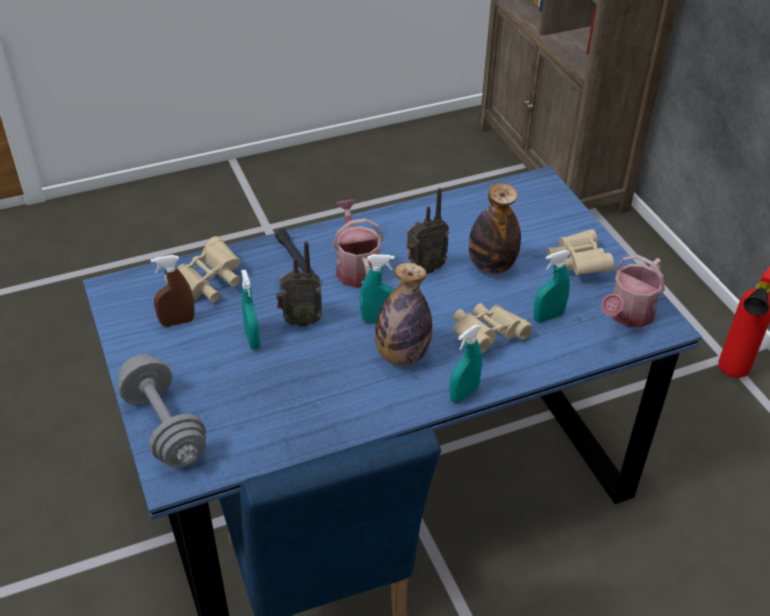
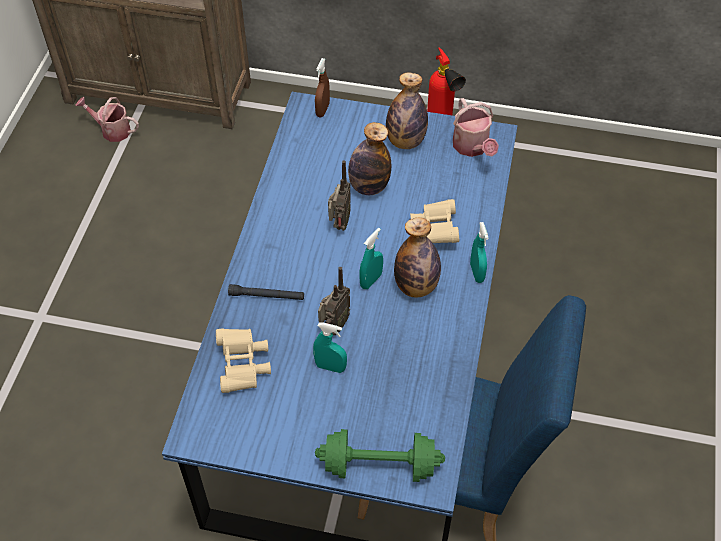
camera: 55 degrees left, 10 degrees up
(164, 427) = (379, 466): grey dumbbell -> green dumbbell
(177, 321) = (271, 407): brown spray bottle -> brown spray bottle (322, 110)
(356, 267) = (304, 263): watering can -> watering can (112, 130)
(548, 317) = (442, 187): turquoise spray bottle -> none
(577, 264) = (405, 141): beige binoculars -> bottle

